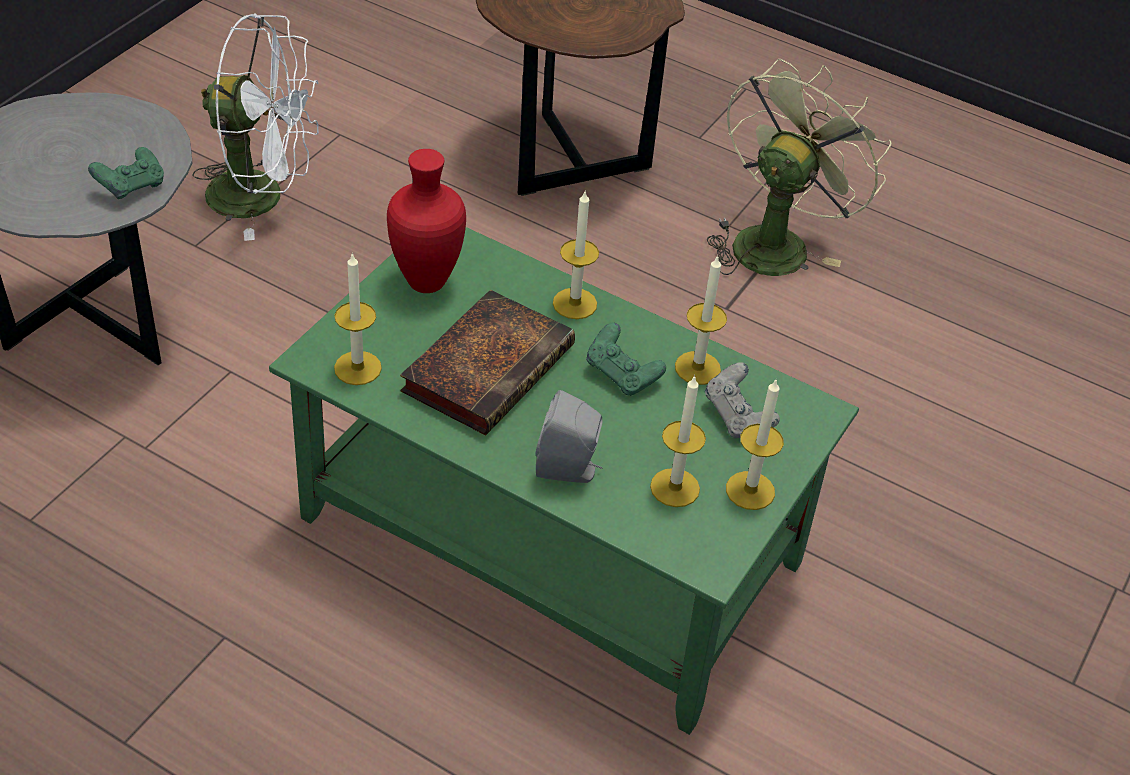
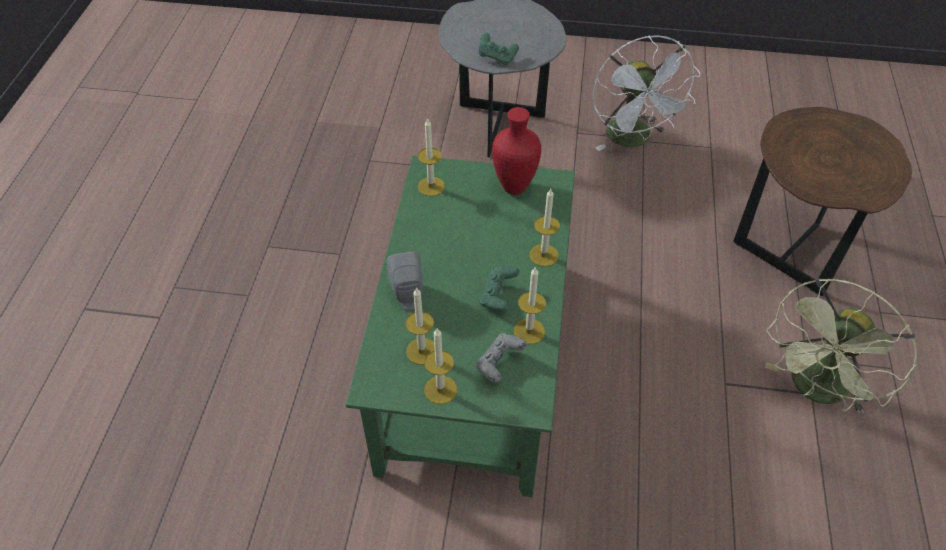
camera: 70 degrees right, 5 degrees up
(489, 366) = (466, 236): book -> none
(775, 241) = (815, 391): green fan -> green fan turned 120 degrees clockwise

